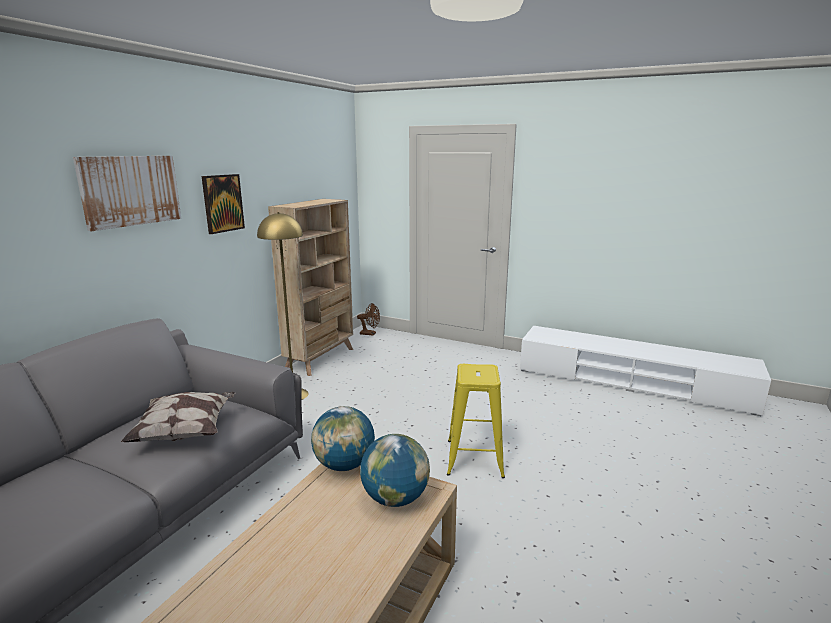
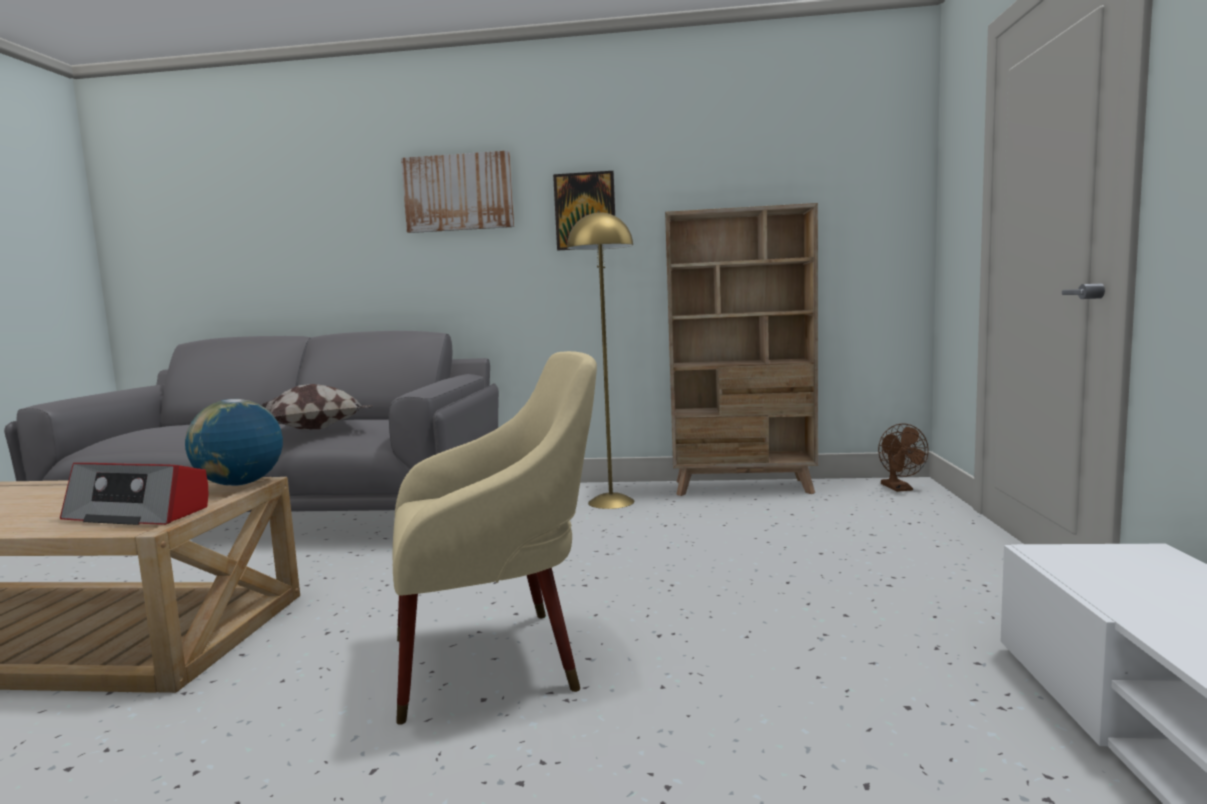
camera: 70 degrees right, 10 degrees down
(395, 498) = (139, 513): globe -> radio
(474, 458) = (499, 659): yellow stool -> beige armchair

